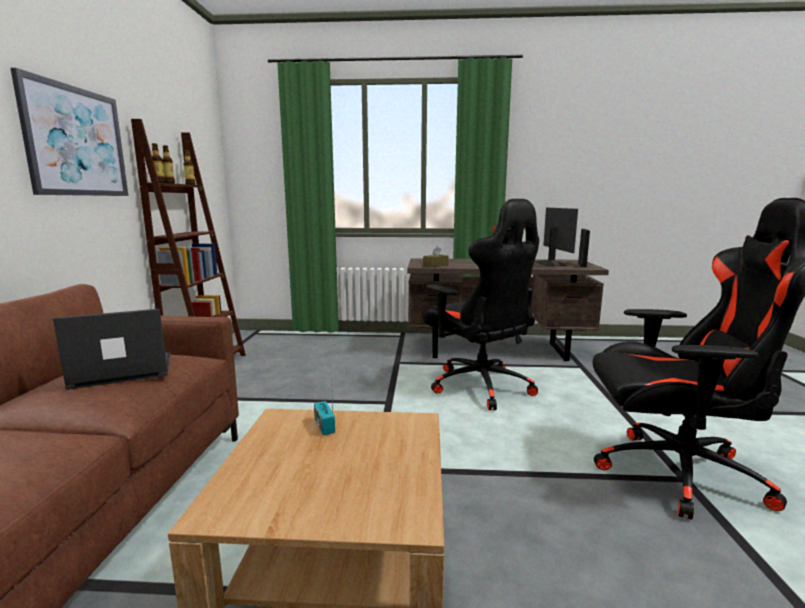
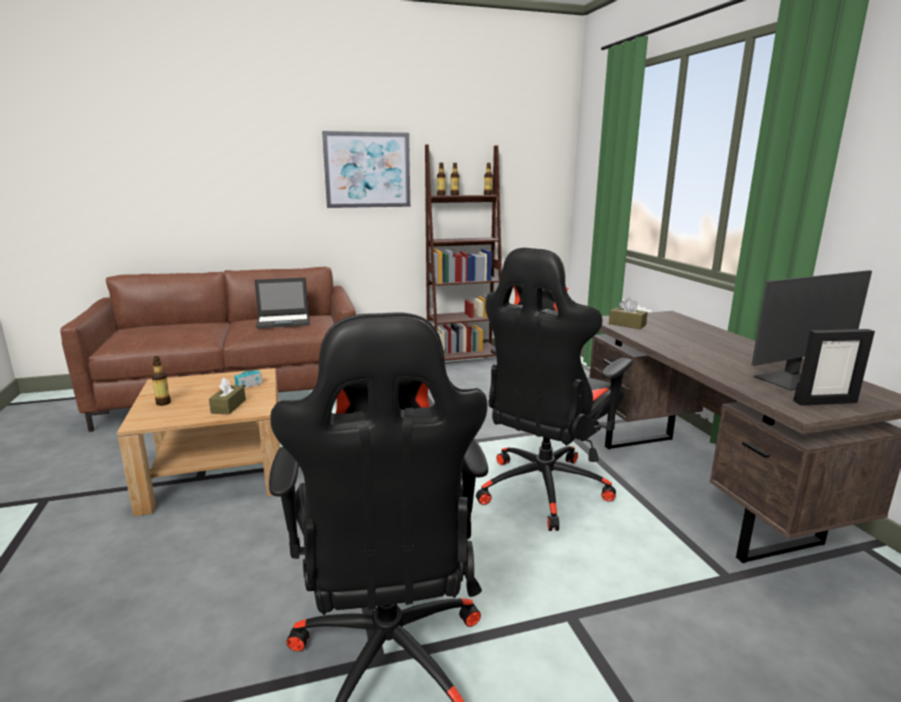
camera: 70 degrees right, 5 degrees up
(121, 371) = (284, 321): laptop -> laptop turned 120 degrees clockwise
(336, 500) = (163, 403): none -> bottle
(394, 441) = (228, 406): none -> brown tissue box

